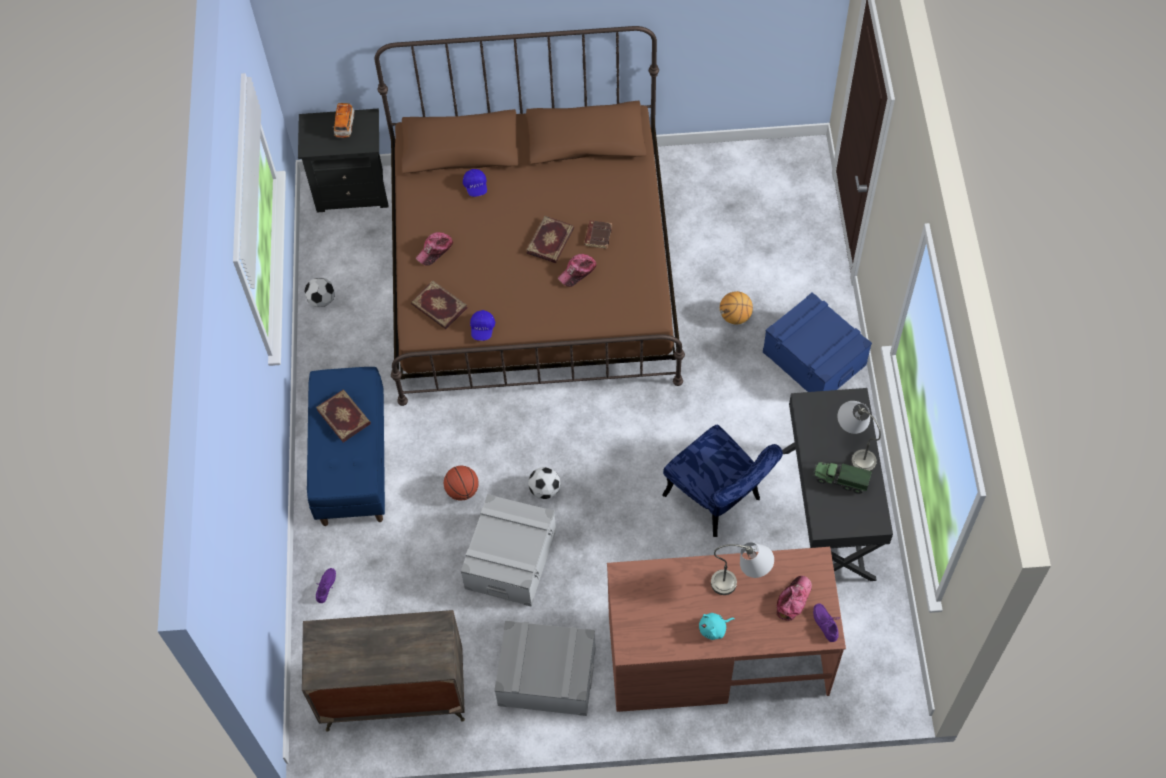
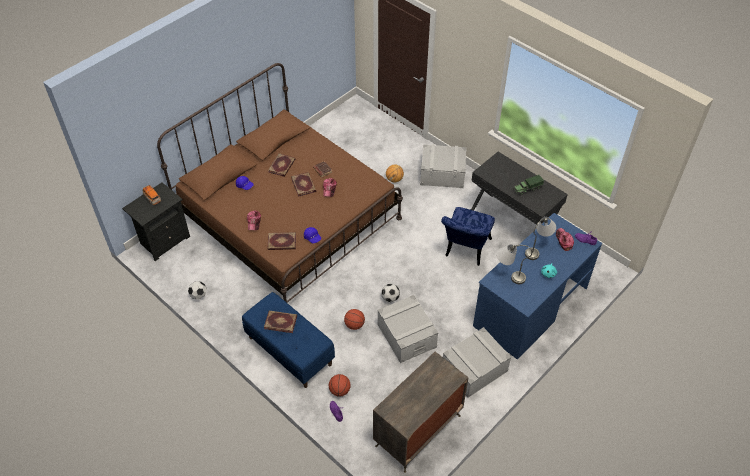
camera: 45 degrees left, 10 degrees down
(357, 563) = (340, 390): none -> basketball
(552, 191) = (282, 166): none -> book
(717, 654) = (530, 306): brown desk -> blue desk
(718, 501) = (465, 250): blue chair -> blue chair turned 105 degrees clockwise
(814, 358) = (442, 174): blue storage box -> grey storage box
(854, 448) = (518, 174): grey table lamp -> grey table lamp (508, 275)

